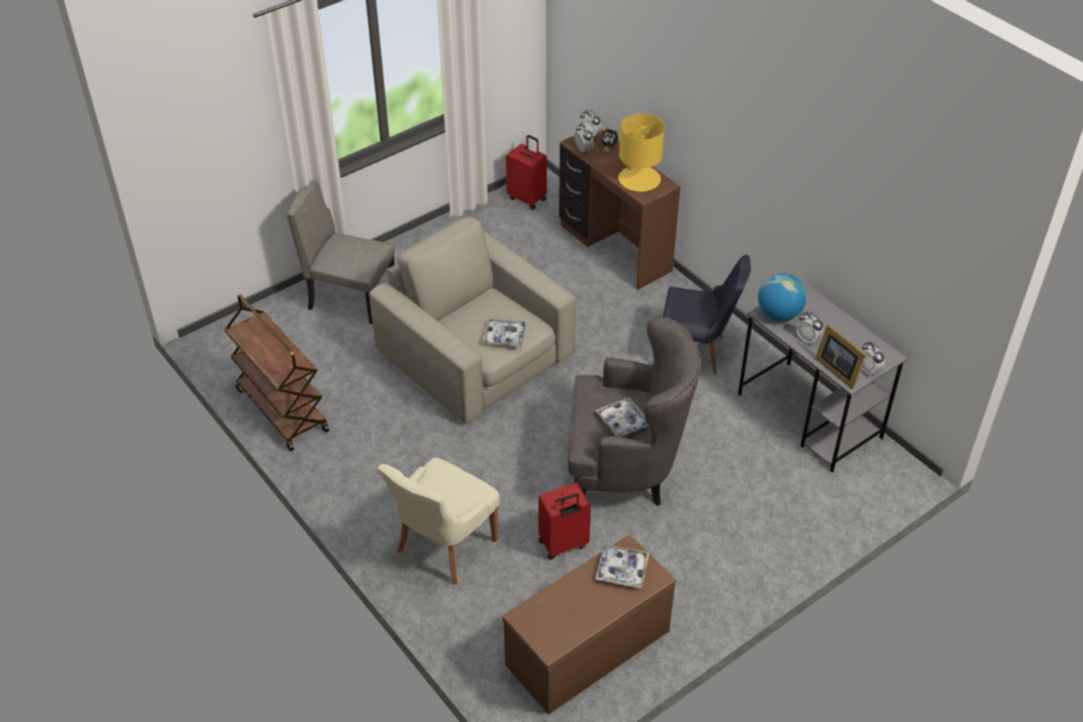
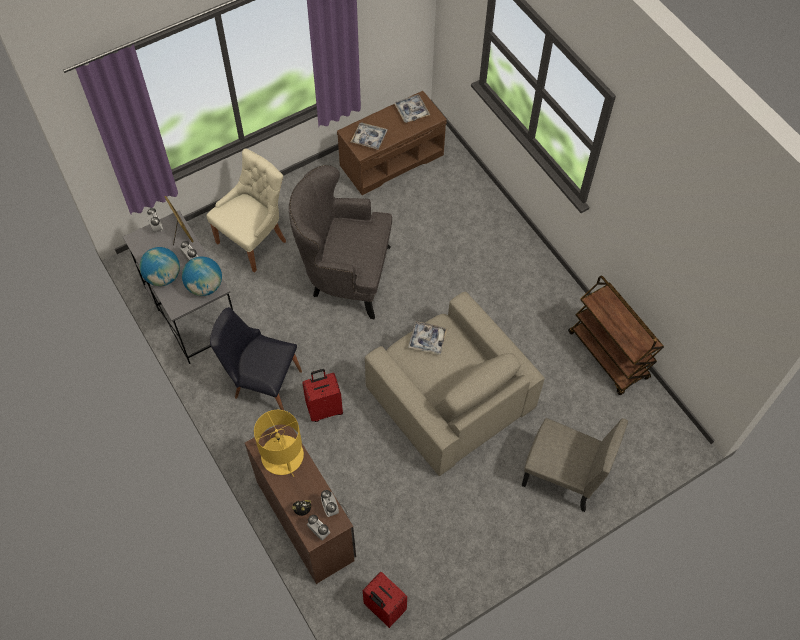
camera: 175 degrees left, 15 degrees up
(443, 547) = (479, 231): beige chair -> beige chair (254, 240)
(563, 544) = (397, 225): red suitcase -> red suitcase (324, 409)
(623, 421) = (348, 236): tray -> tray (411, 111)
(833, 320) = (163, 277): none -> globe

